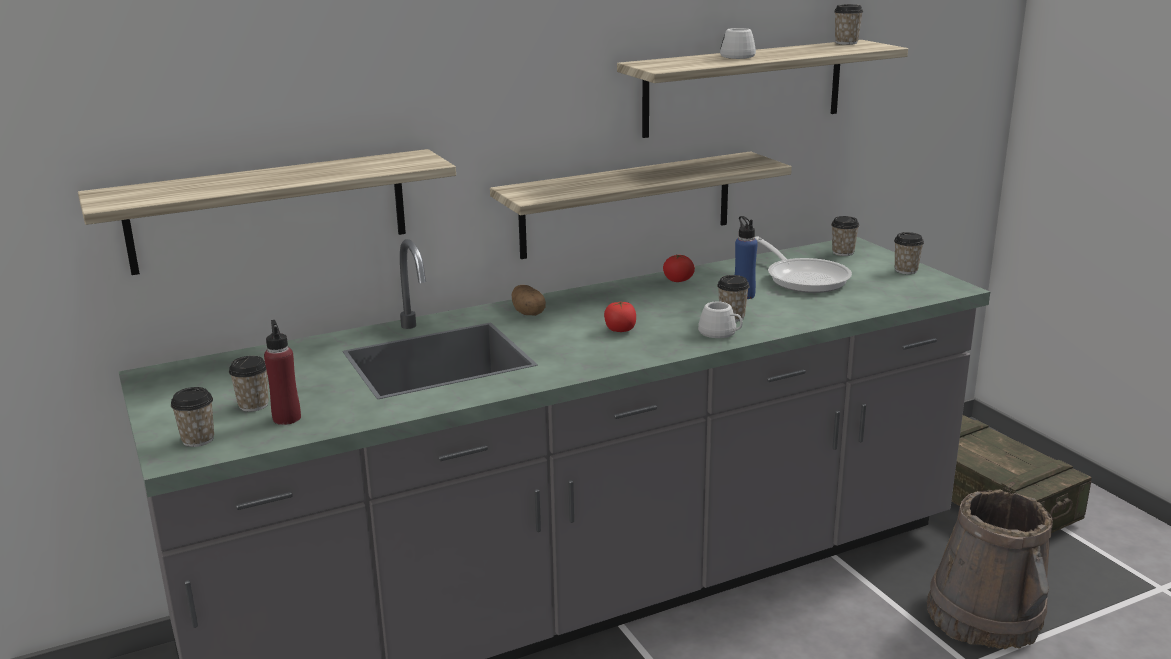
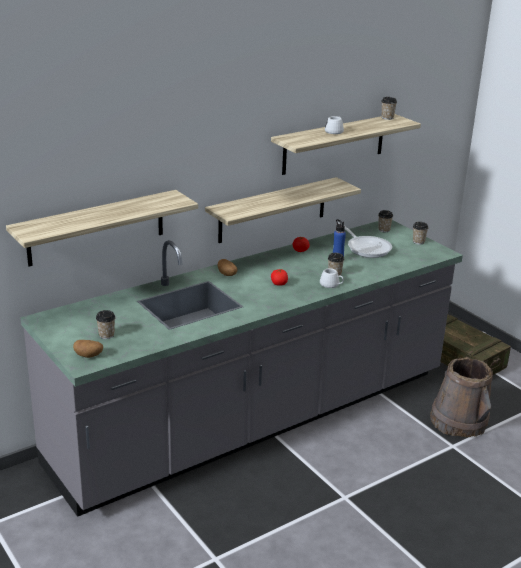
camera: 10 degrees left, 5 degrees up
(198, 439) = (89, 355): cup -> potato
(287, 418) = (128, 342): red bottle -> none

